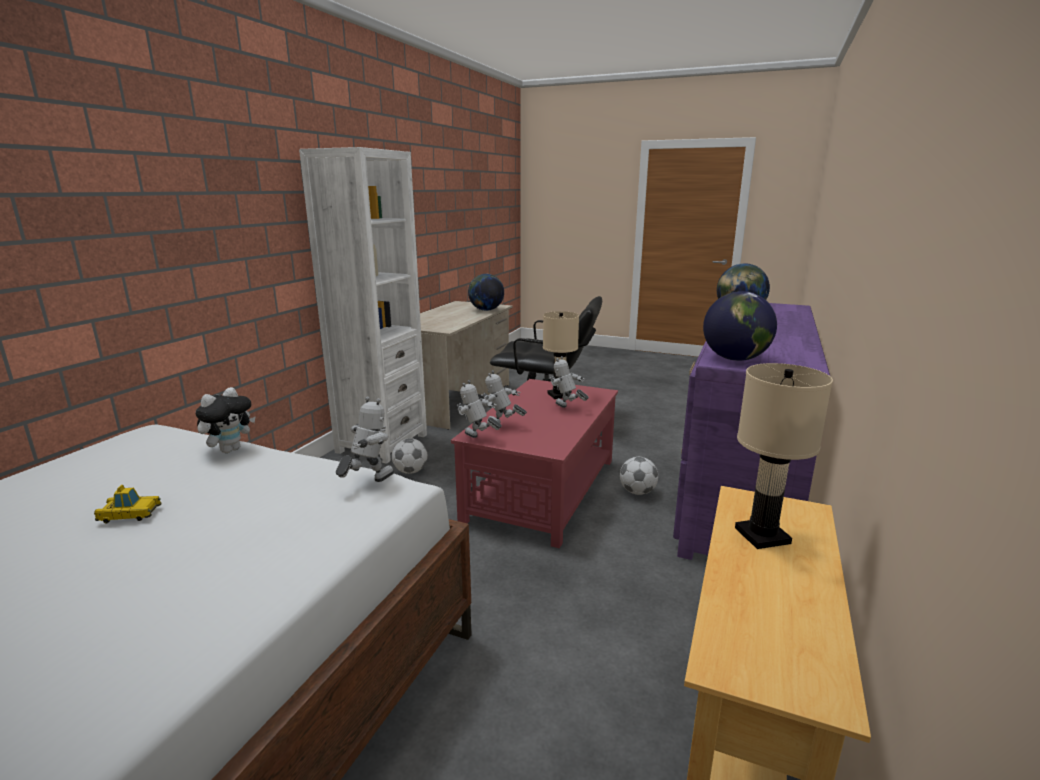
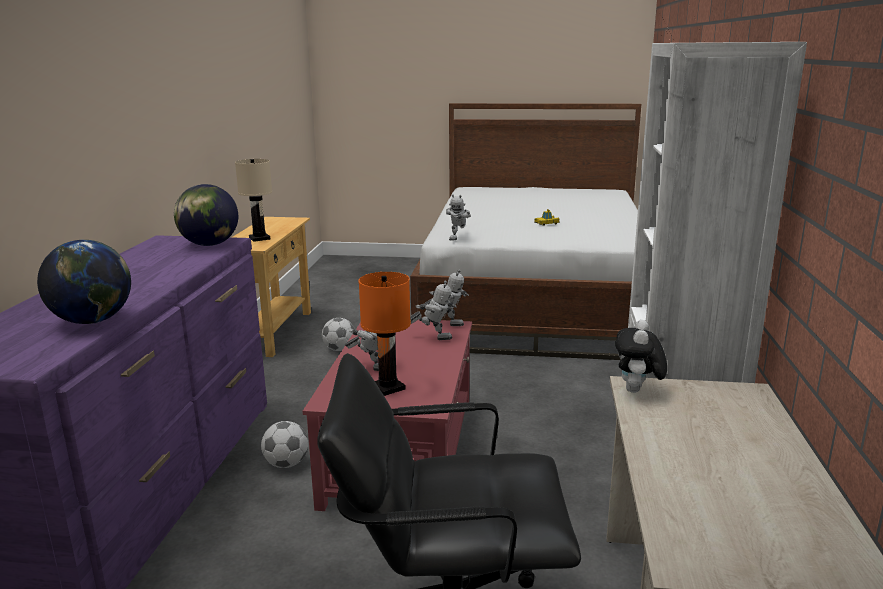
camera: 165 degrees right, 0 degrees up
(230, 449) = (563, 242): plush toy -> plush toy (637, 391)
(410, 471) = (573, 449): football -> football (339, 349)
(486, 310) = (680, 511): globe -> none
(558, 395) = (388, 388): beige table lamp -> orange table lamp

